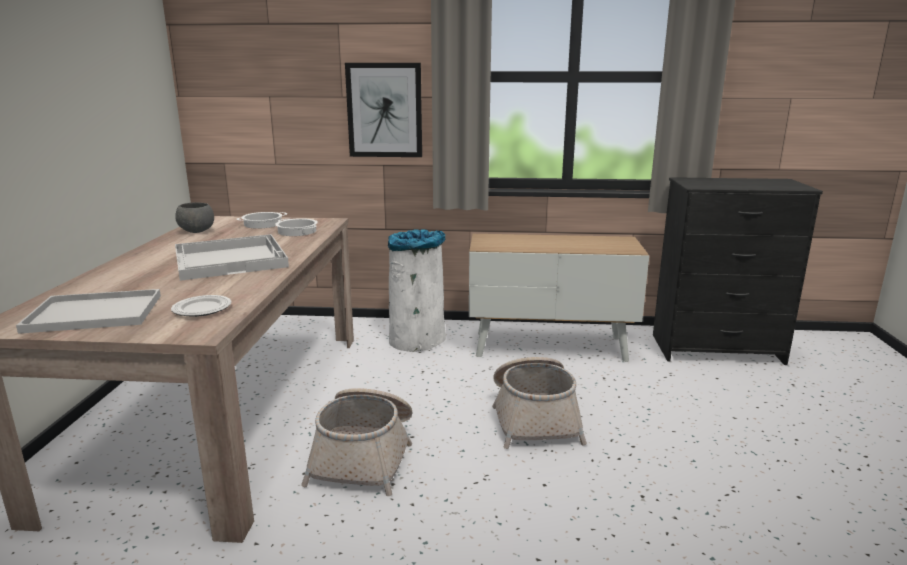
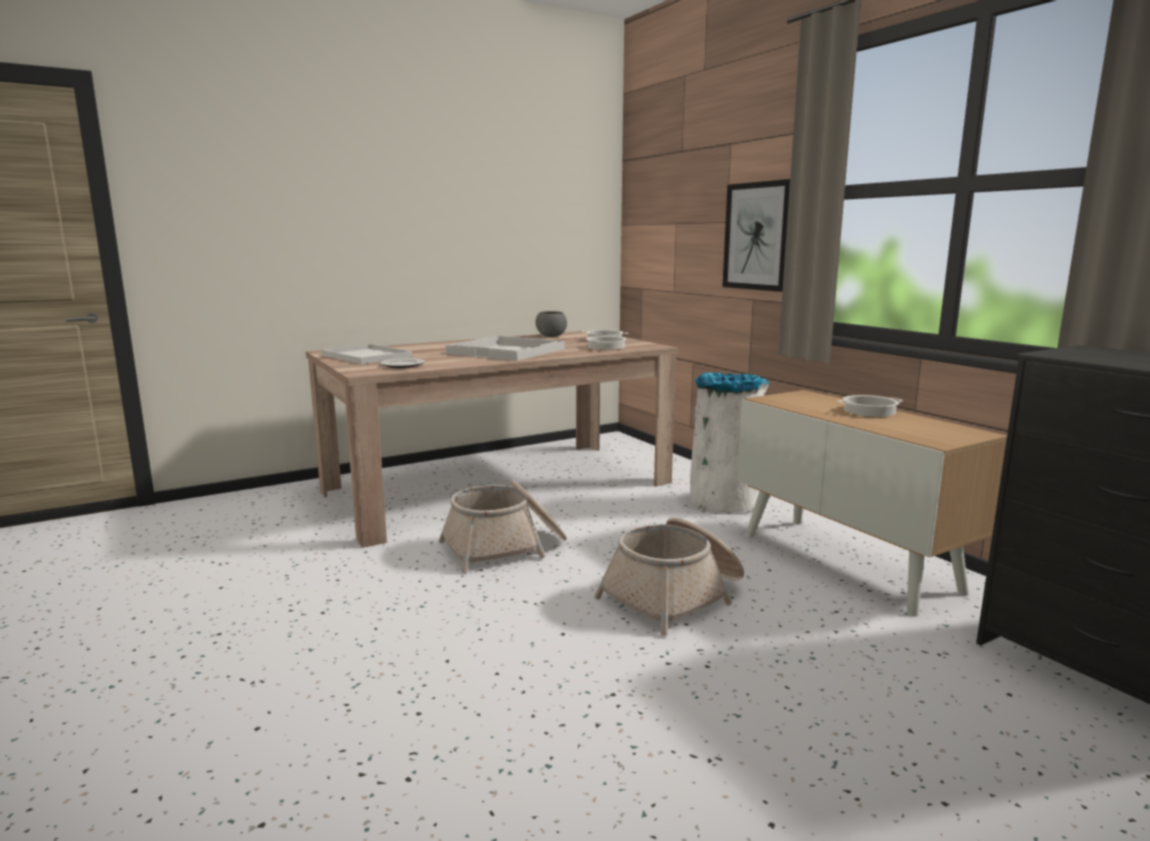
camera: 55 degrees right, 5 degrees down
(550, 239) = (869, 411): none -> cooking pot

